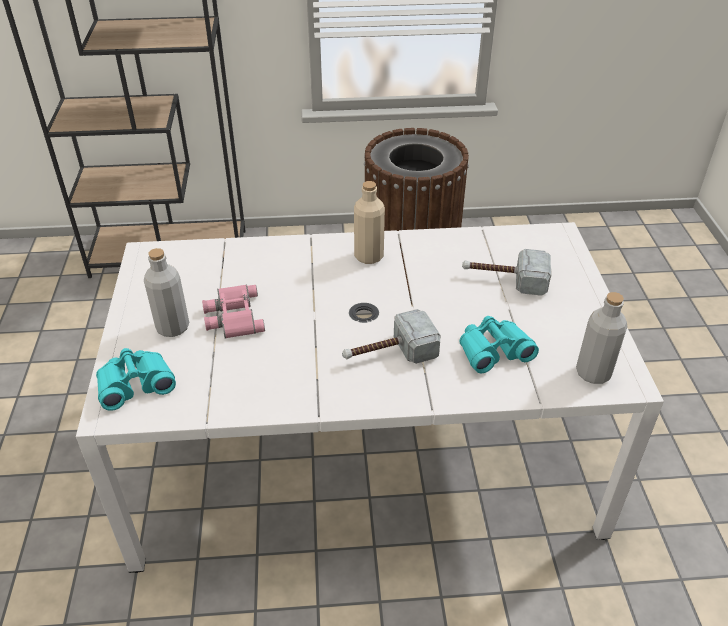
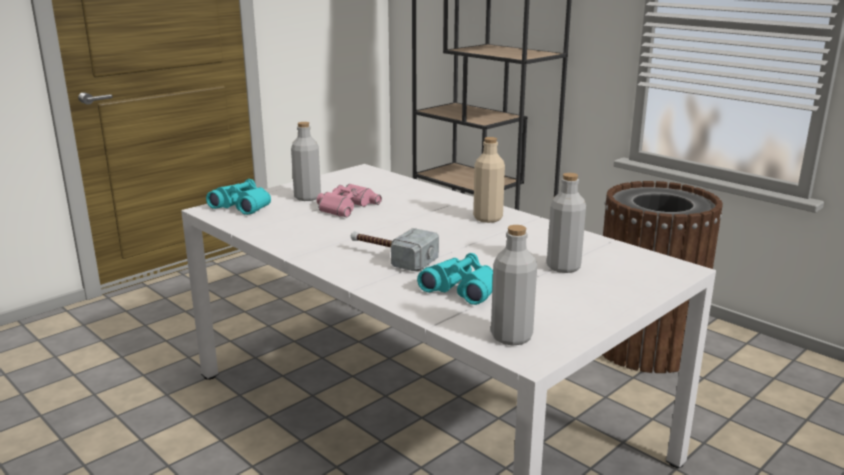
camera: 50 degrees right, 20 degrees down
(504, 279) = (563, 267): hammer -> grey bottle

